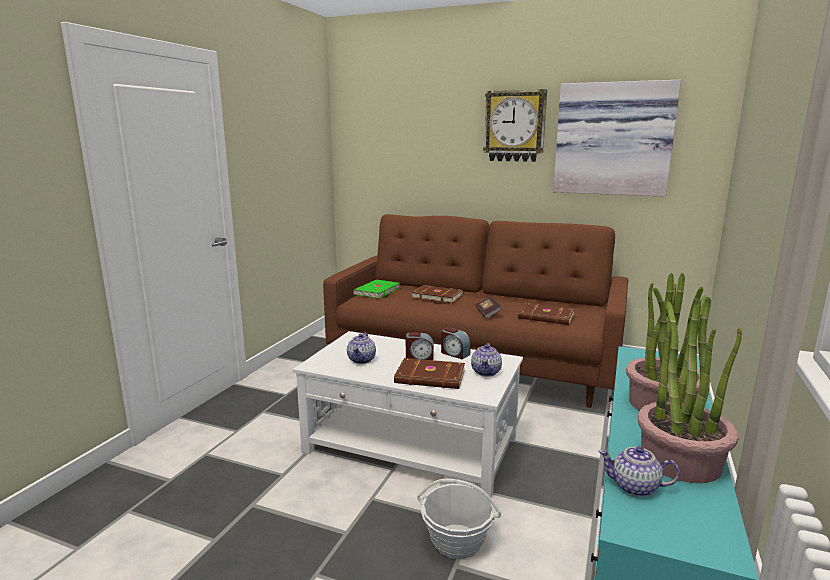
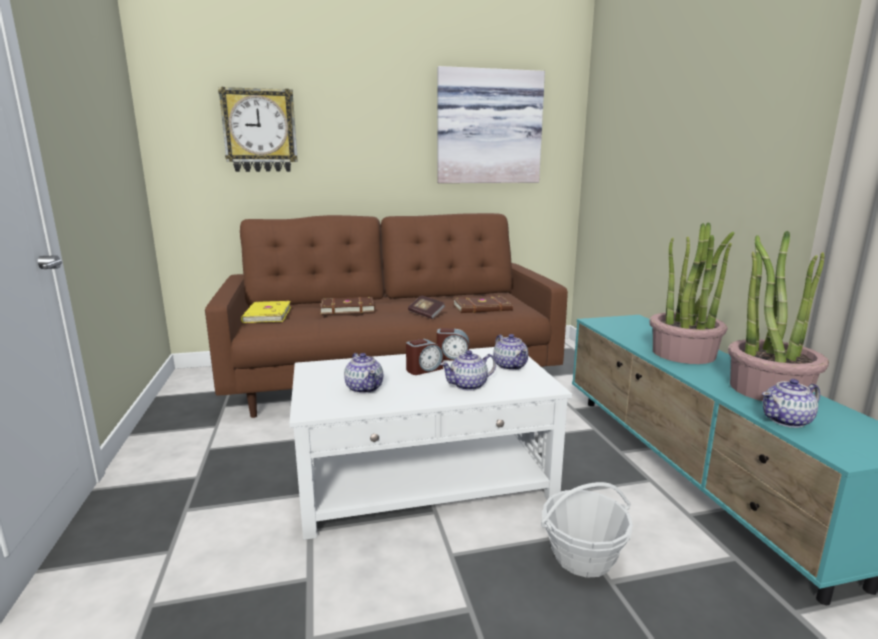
camera: 35 degrees left, 0 degrees up
(376, 291) = (266, 315): green book -> yellow book
(430, 377) = (469, 385): brown book -> teapot
(515, 126) = (390, 111): wall clock -> wall clock (260, 131)

